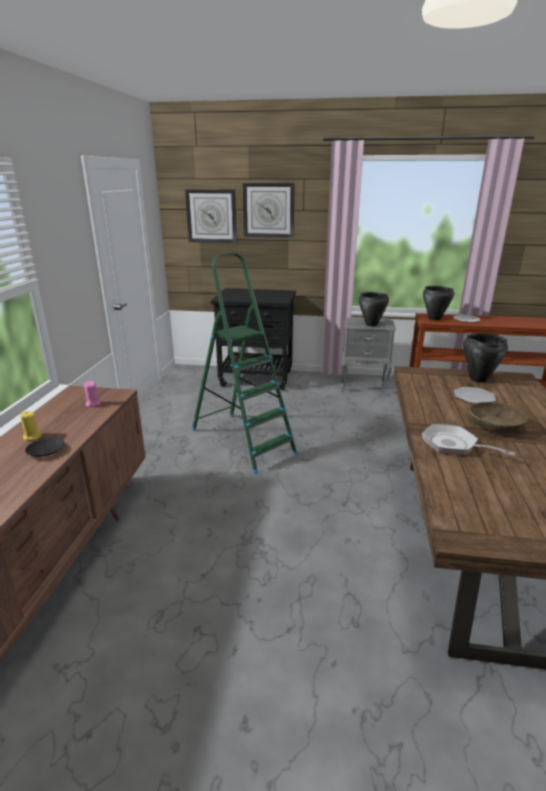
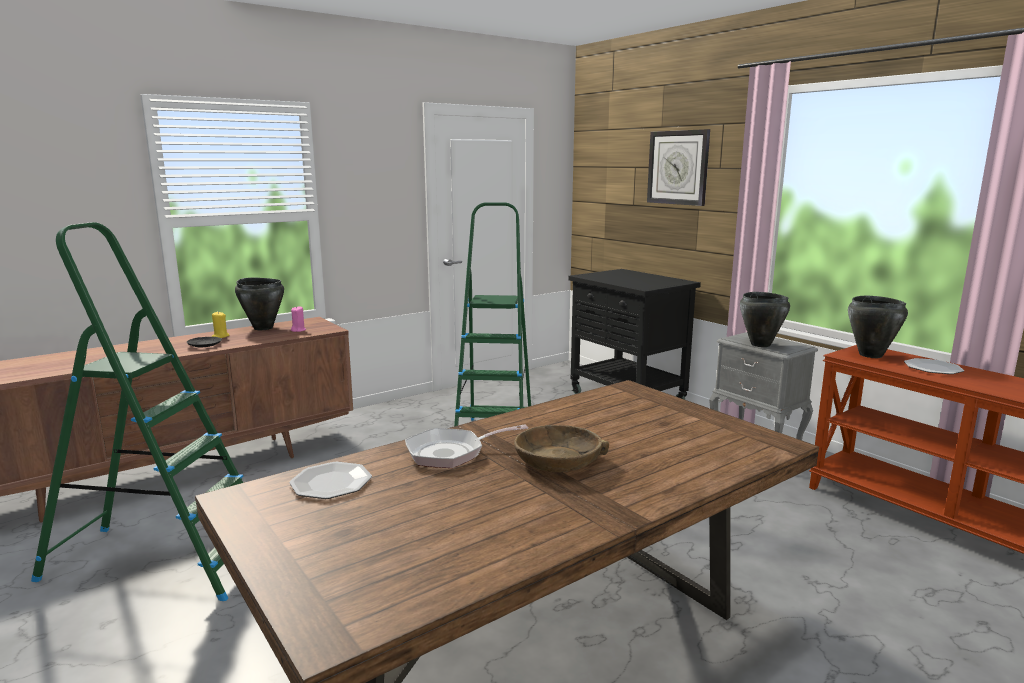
camera: 45 degrees right, 10 degrees down
(185, 657) = (160, 562): none -> green step ladder
(211, 216) = (618, 175): wall clock -> none
(453, 445) = (451, 453): frying pan -> frying pan turned 105 degrees counterclockwise
(474, 396) = (627, 433): plate -> plate (331, 482)
(477, 379) = (697, 422): black cooking pot -> black cooking pot (263, 328)

